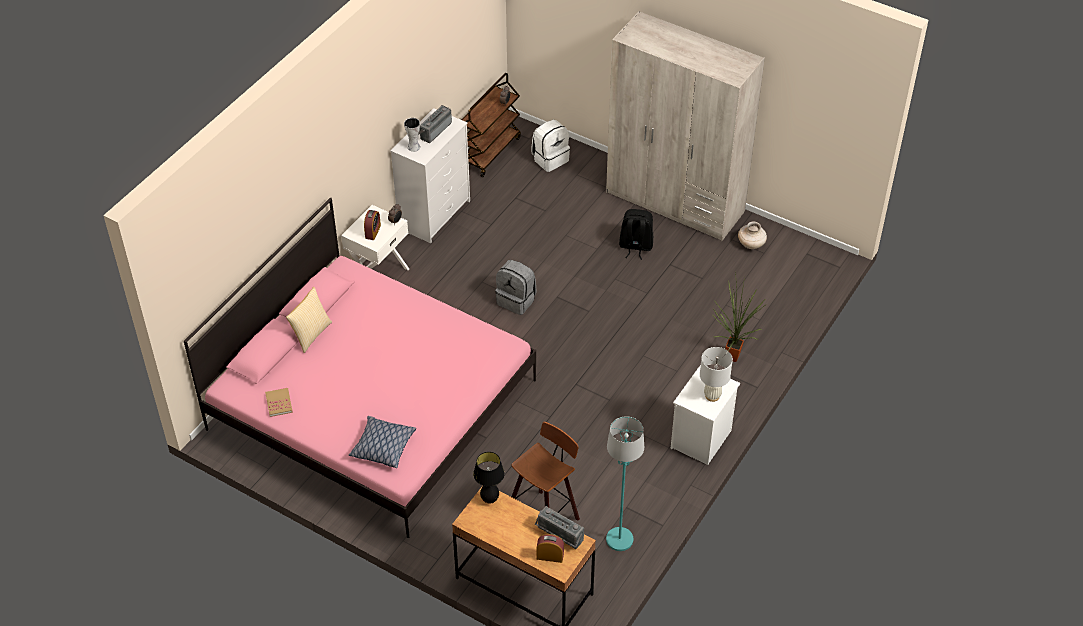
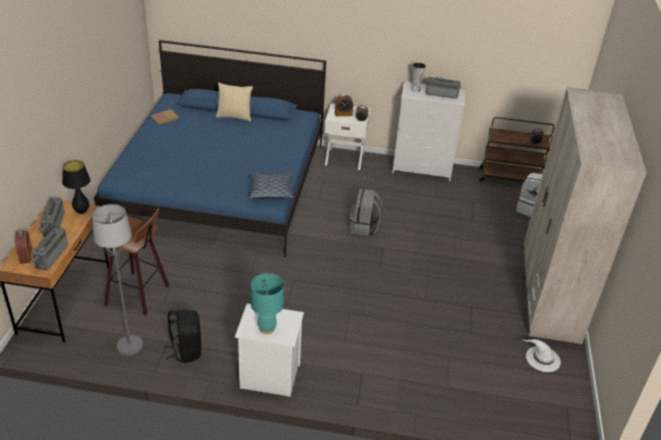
camera: 65 degrees right, 10 degrees down
(372, 404) = (220, 184): pink bed -> blue bed
(382, 447) = (140, 166): pillow -> pillow (271, 191)
(504, 529) = (51, 225): none -> radio
(619, 540) = (129, 346): turquoise floor lamp -> grey floor lamp
(635, 246) = (475, 280): black backpack -> black backpack (186, 350)
(712, 396) = (267, 328): white table lamp -> turquoise table lamp
(734, 355) = (388, 377): potted plant -> none
(751, 244) = (542, 358): beige vase -> white hat

